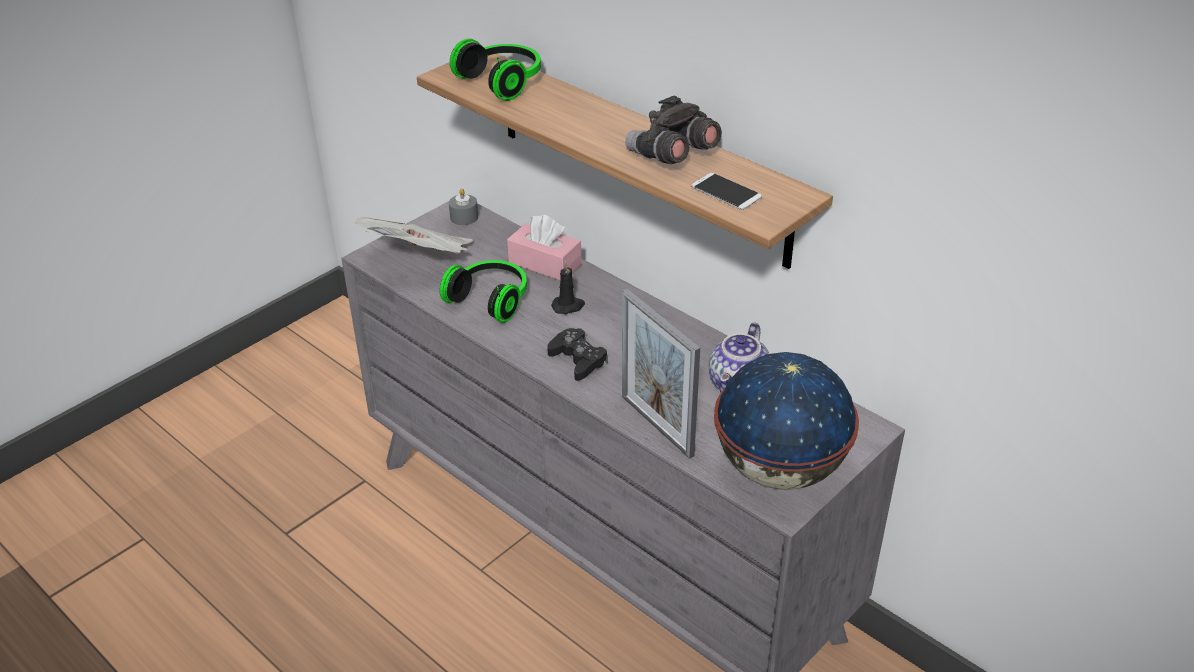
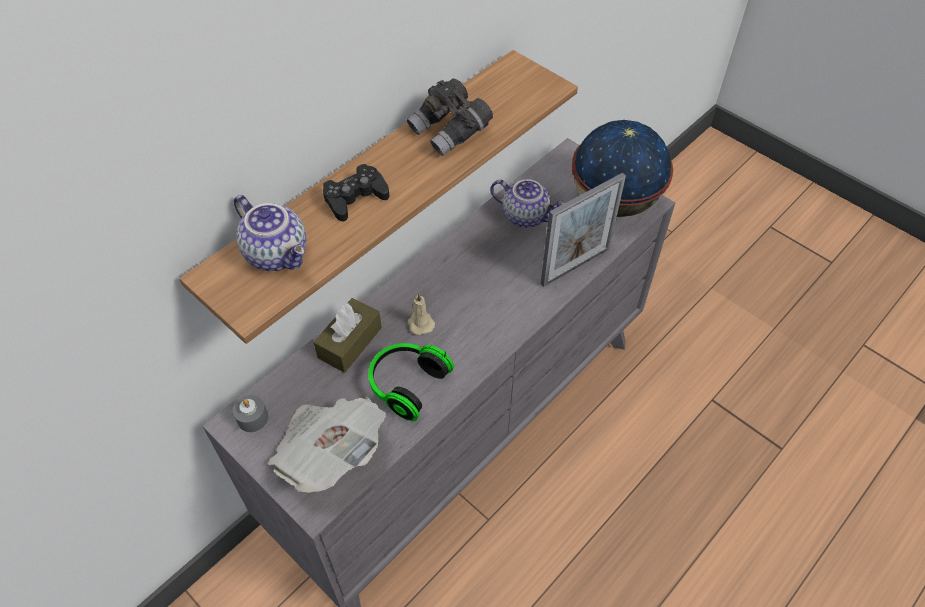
camera: 90 degrees left, 15 degrees up
(503, 82) = (278, 253): headphones -> teapot
(545, 263) = (350, 342): pink tissue box -> brown tissue box
(568, 306) = (420, 323): black candle -> beige candle
(578, 360) = (497, 315): black game controller -> black game controller (355, 198)
(726, 192) = (511, 103): phone -> none

